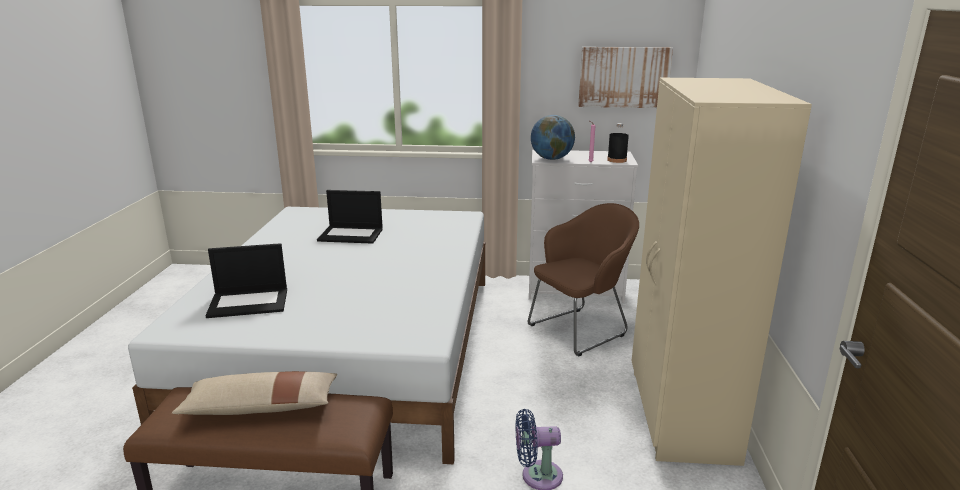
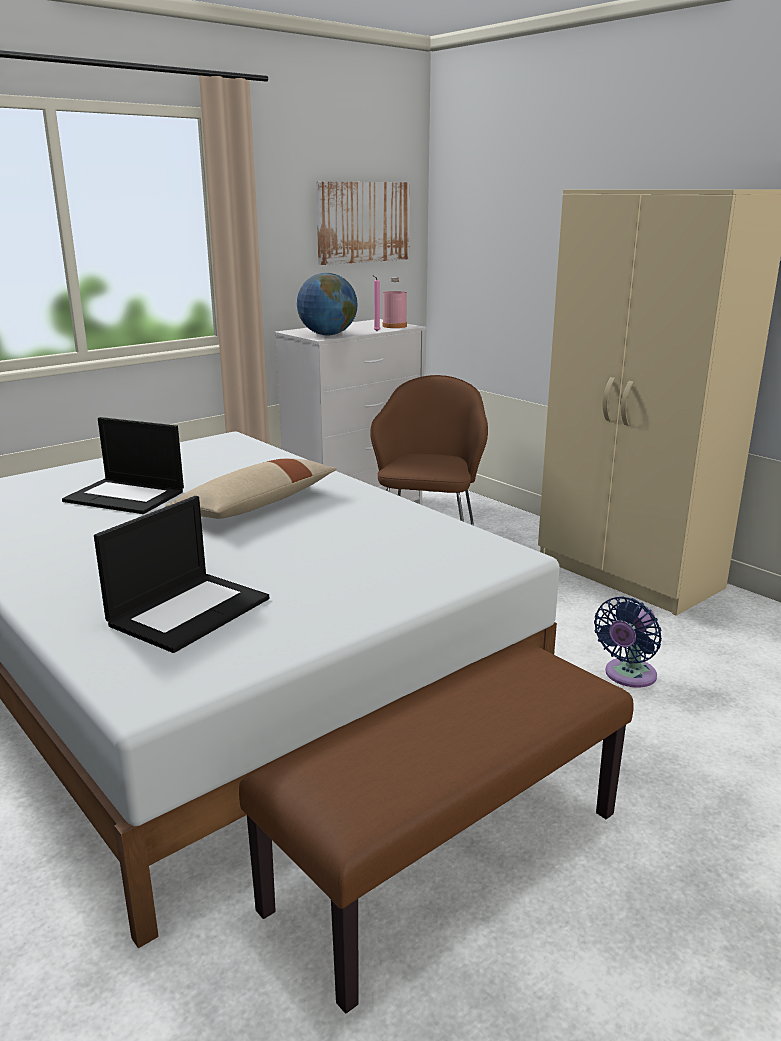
camera: 45 degrees left, 0 degrees up
(261, 407) = (440, 716): beige pillow -> beige pillow (256, 505)
(351, 235) = (126, 496): laptop -> laptop turned 60 degrees clockwise
(617, 160) = (394, 326): black bottle -> pink bottle

